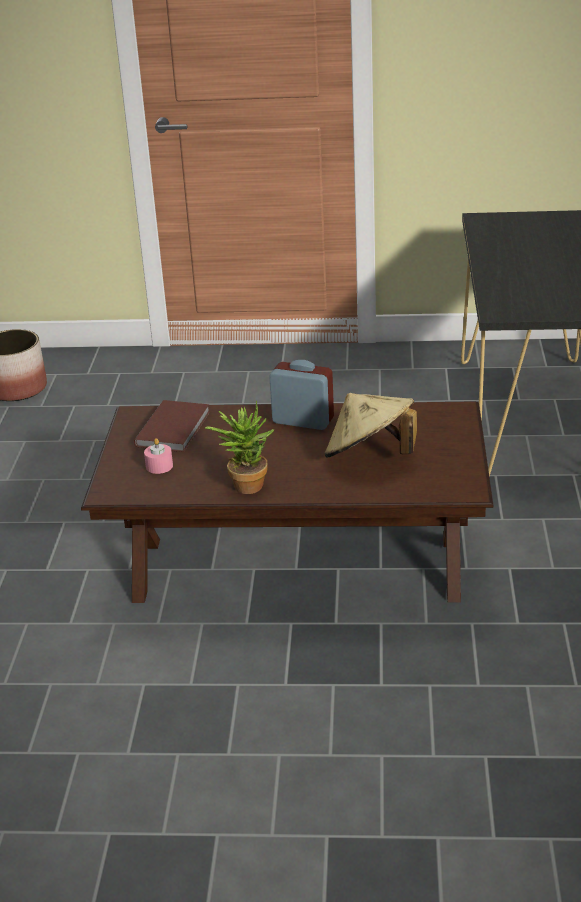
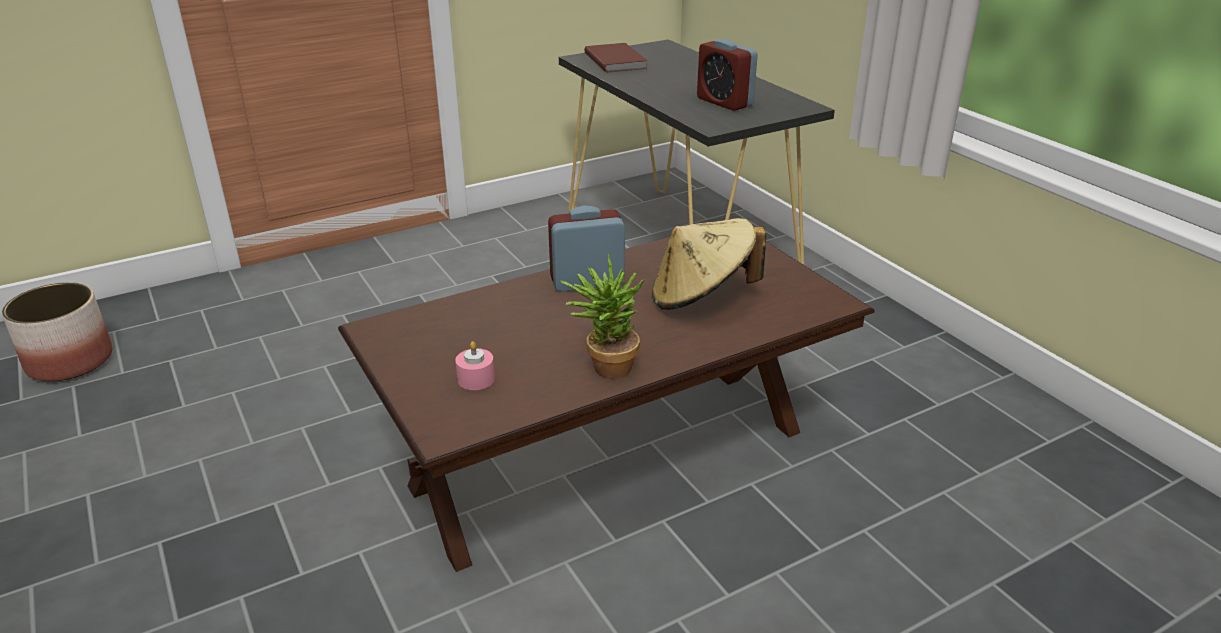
camera: 35 degrees left, 0 degrees up
(175, 428) = (447, 330): brown book -> brown book (616, 60)
(542, 291) = (724, 102): none -> alarm clock

